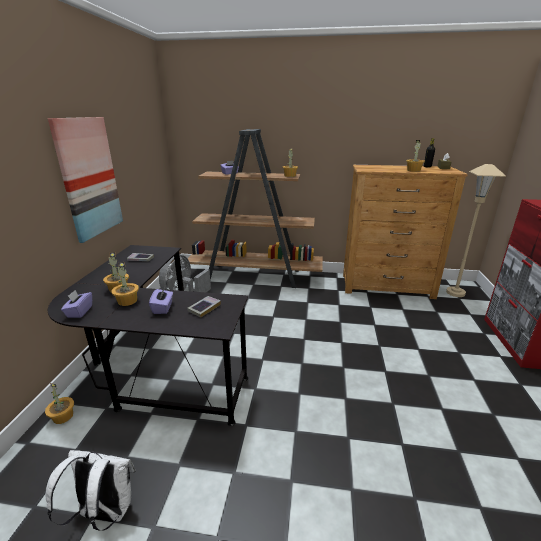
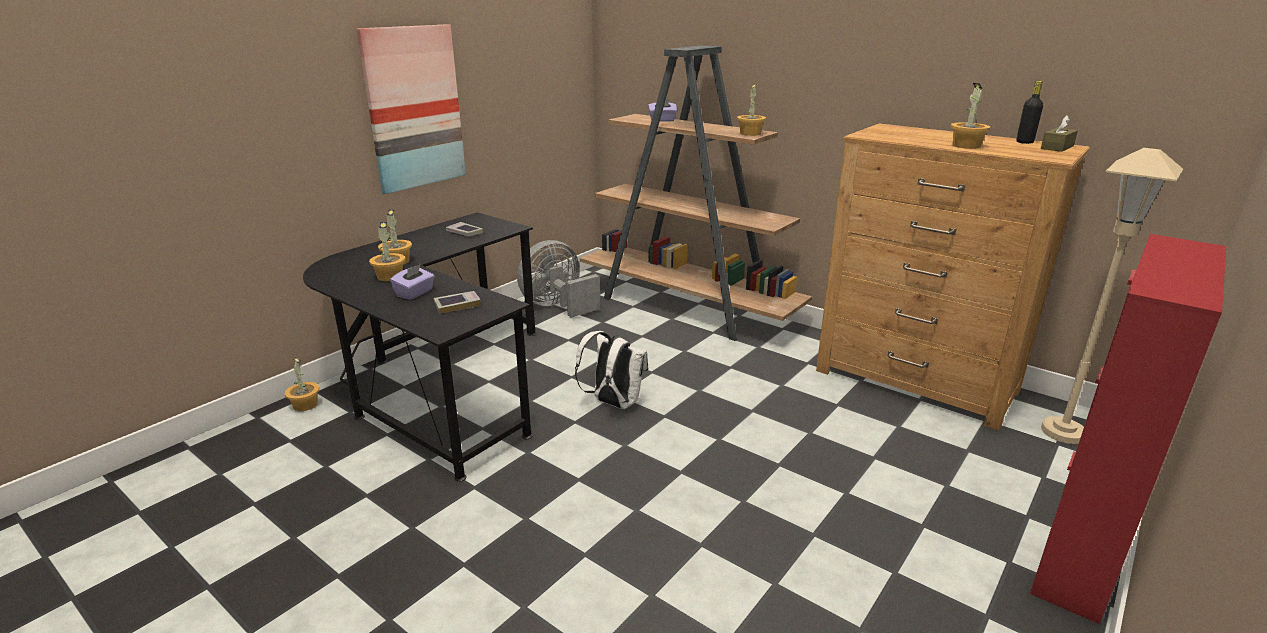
camera: 30 degrees right, 0 degrees up
(79, 312) = (333, 276): purple tissue box -> none
(104, 512) = (266, 505): white backpack -> white backpack (613, 403)

